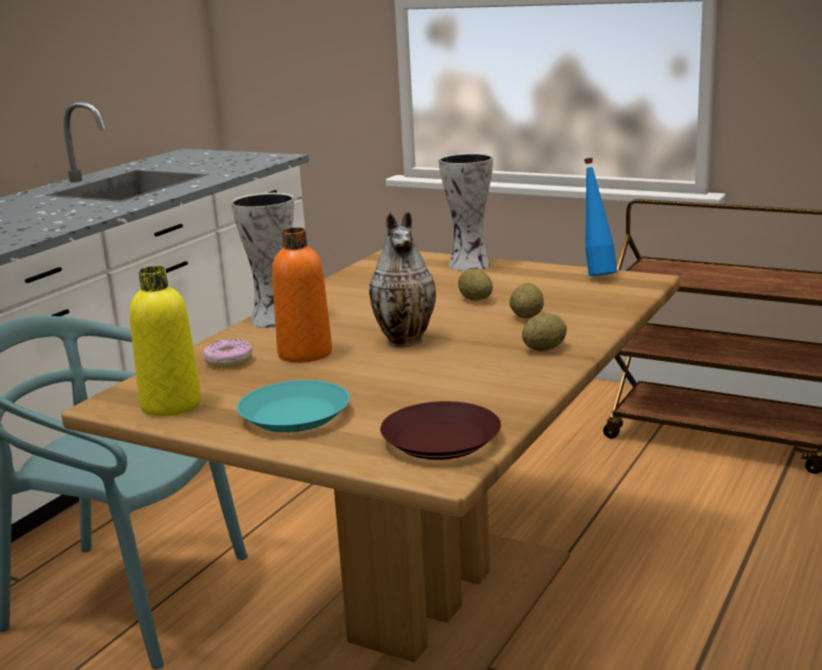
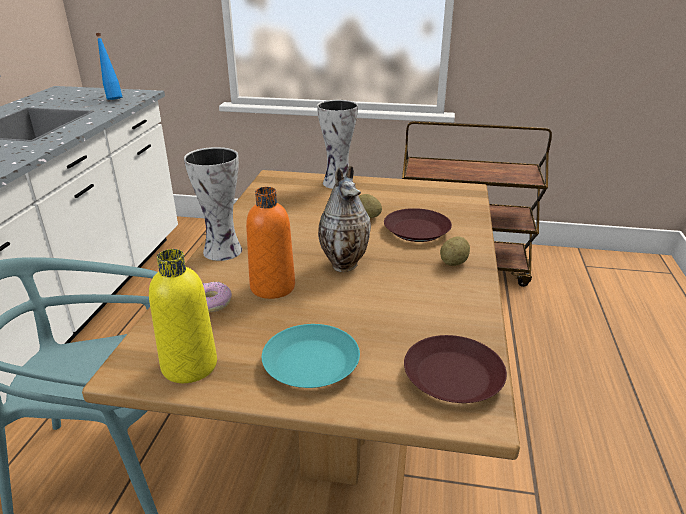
camera: 20 degrees left, 10 degrees up
(527, 316) = (416, 230): potato -> brown plate
(596, 274) = (433, 186): blue bottle -> blue bottle (113, 99)

